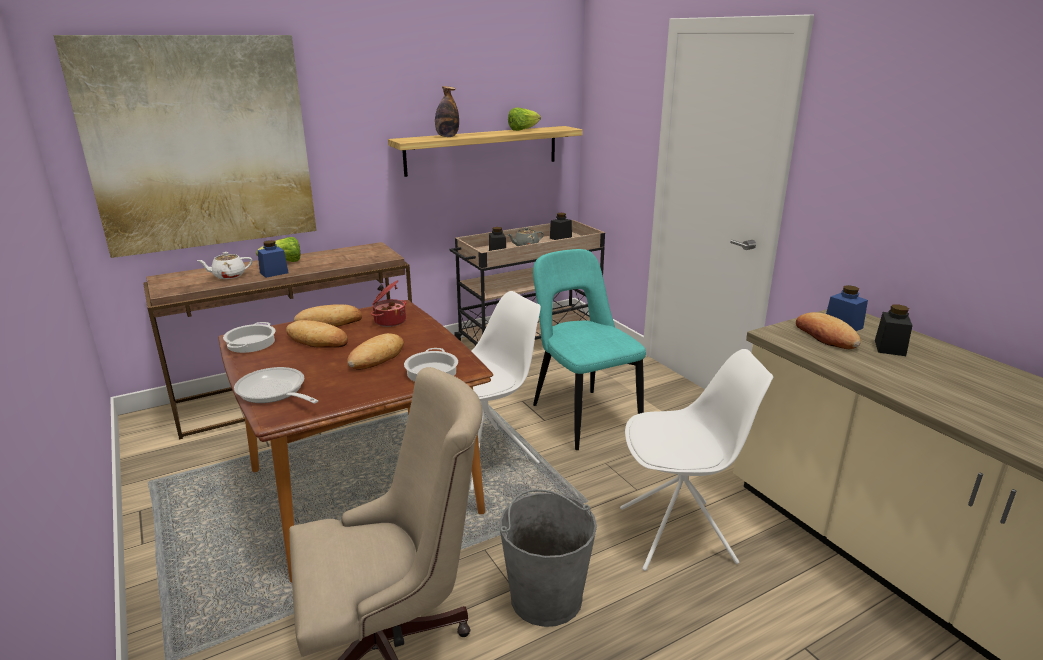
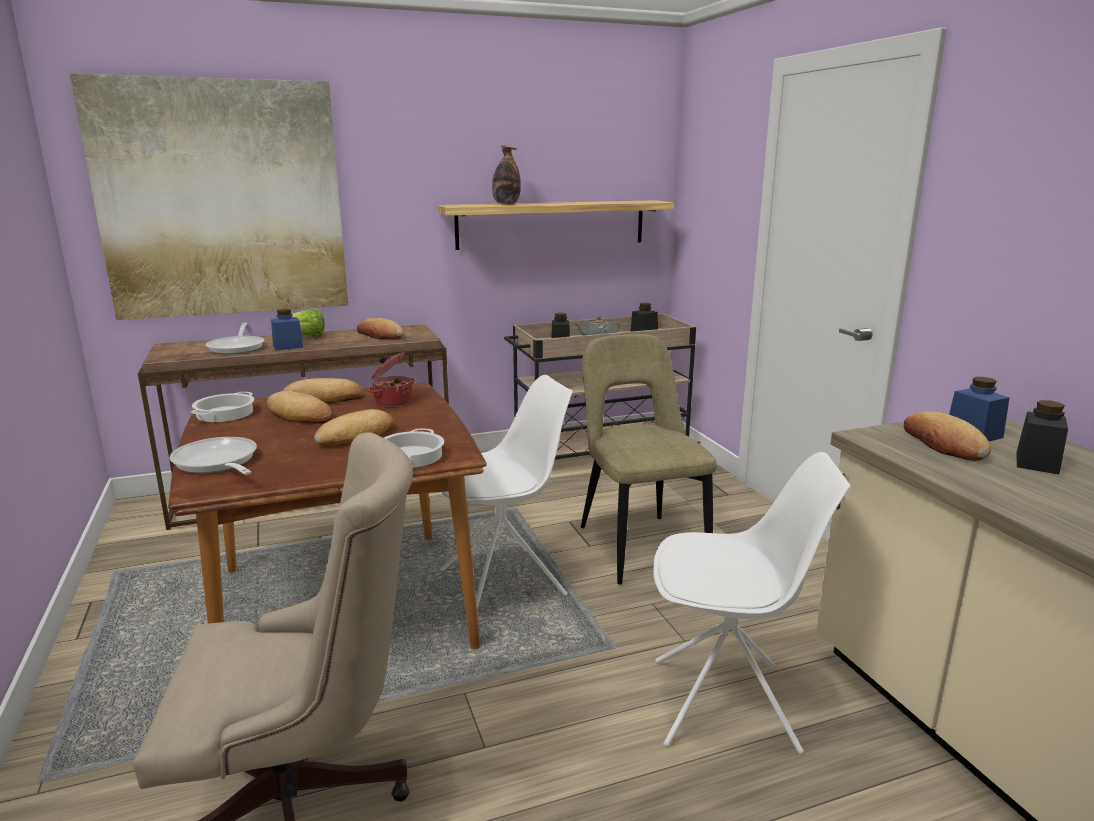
camera: 10 degrees right, 5 degrees down
(228, 276) = (238, 347): white teapot -> frying pan
(349, 256) = (380, 335): none -> bread
(523, 130) = (601, 201): lettuce -> none
(546, 597) = (523, 764): grey bucket -> none
(582, 416) = (639, 545): turquoise chair -> beige chair

